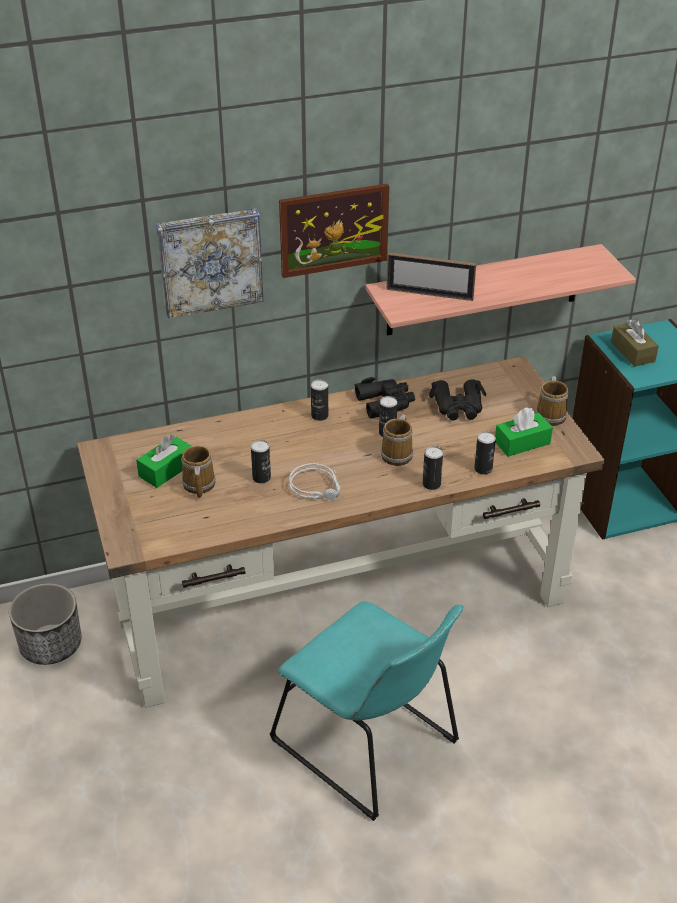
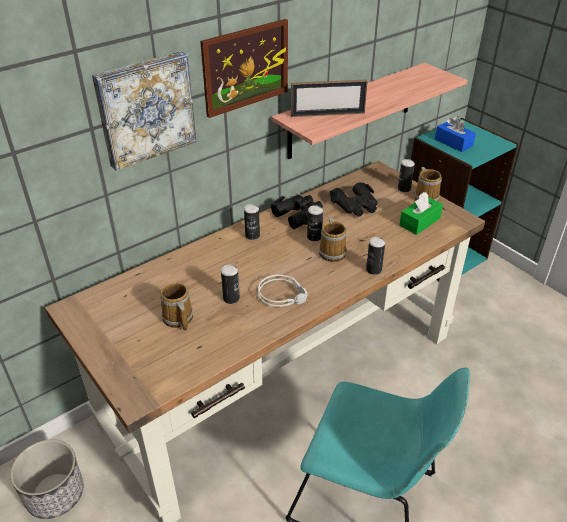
camera: 20 degrees left, 0 degrees up
(166, 470) = (141, 312): green tissue box -> none
(483, 469) = (404, 248): can -> can (404, 189)
(632, 352) = (453, 143): brown tissue box -> blue tissue box

